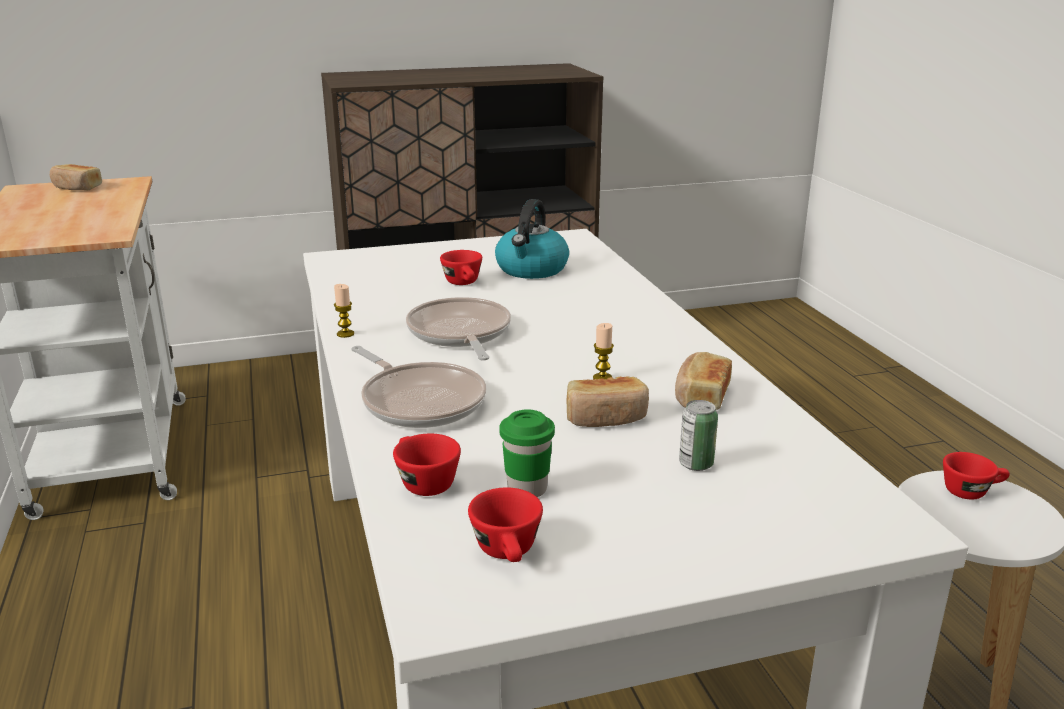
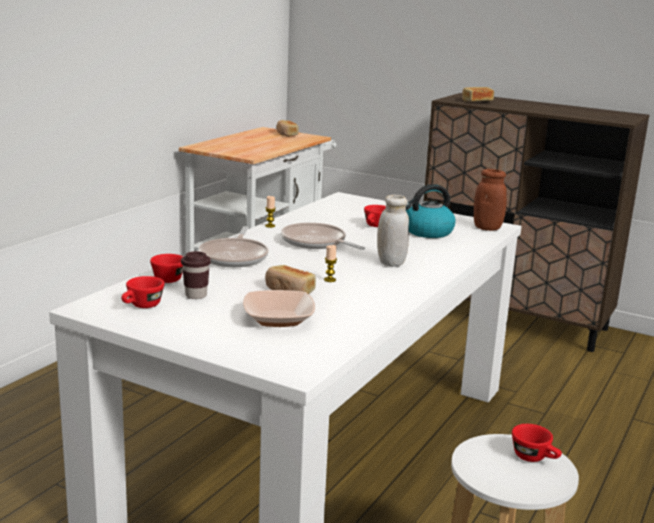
camera: 45 degrees right, 5 degrees down
(460, 334) = (316, 243): frying pan -> frying pan turned 75 degrees counterclockwise
(527, 489) = (196, 295): green cup -> brown cup
(569, 242) = (487, 228): none -> brown jar
(598, 324) = (391, 262): none -> white jar
(696, 464) = (278, 319): can -> bowl
(700, 397) = (353, 303): bread -> bread (476, 101)

